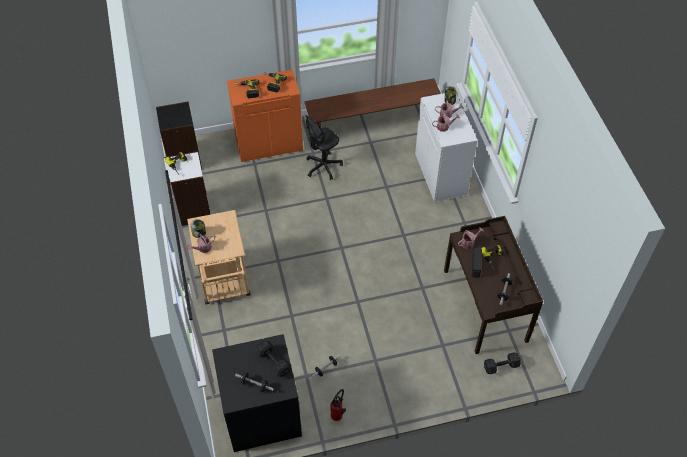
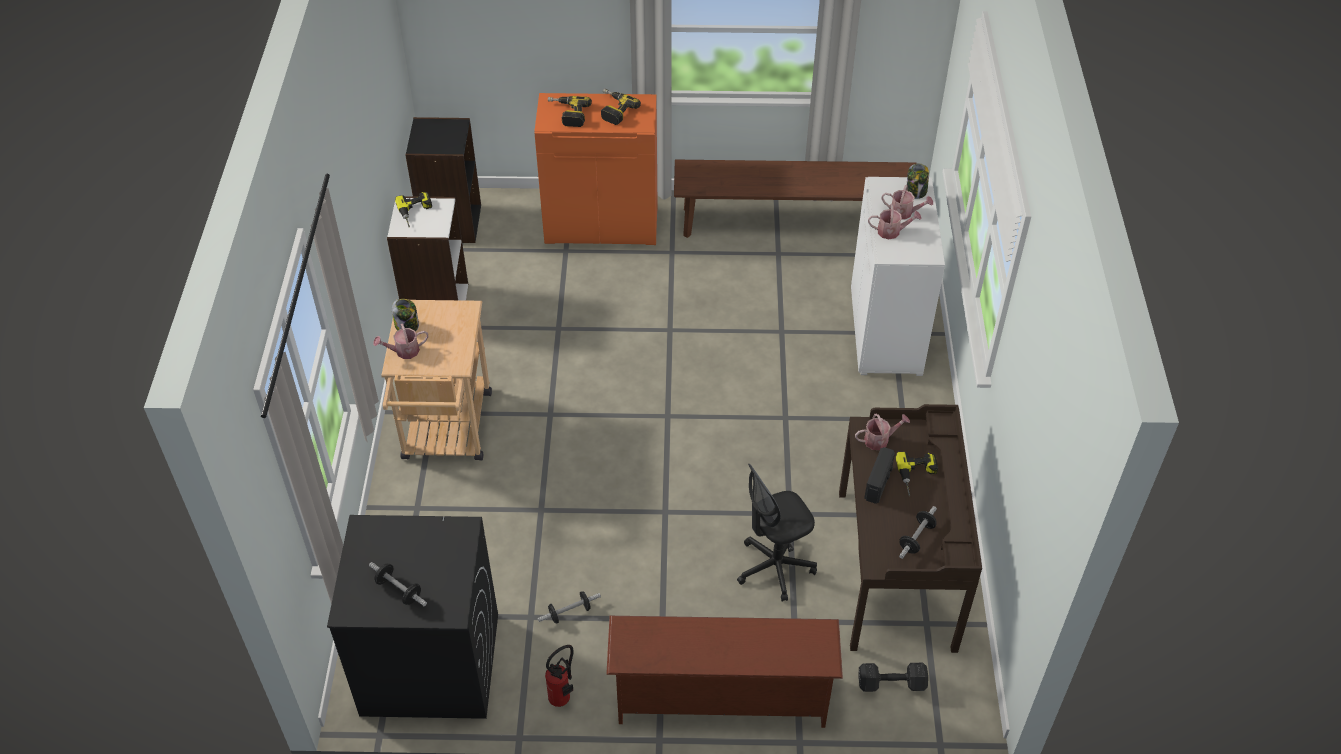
camera: 15 degrees right, 5 degrees down
(274, 363) = (446, 561): black dumbbell -> none
(323, 166) = (682, 277): black office chair -> black office chair (774, 567)
(419, 396) = (720, 700): none -> brown shoe rack

